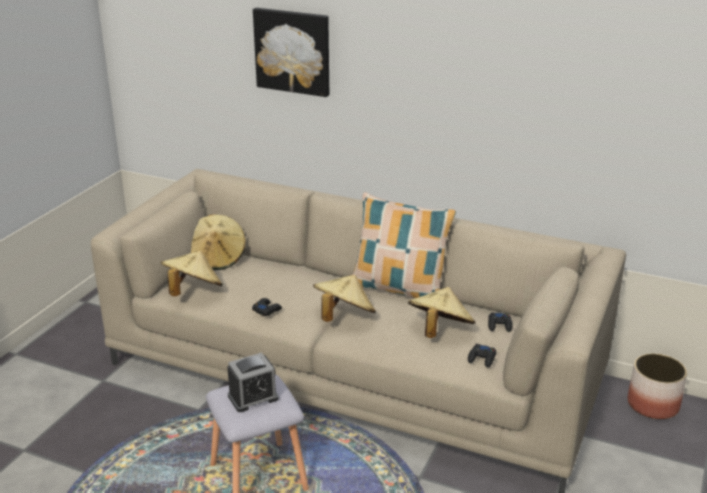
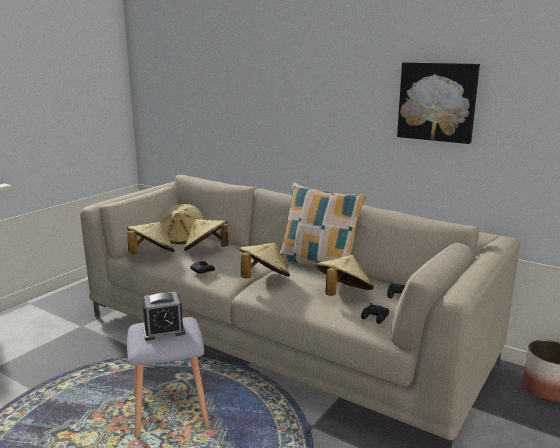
camera: 10 degrees right, 10 degrees down
(258, 278) = (206, 251): none -> beige hat
(293, 51) = (252, 80): picture -> picture (437, 102)

